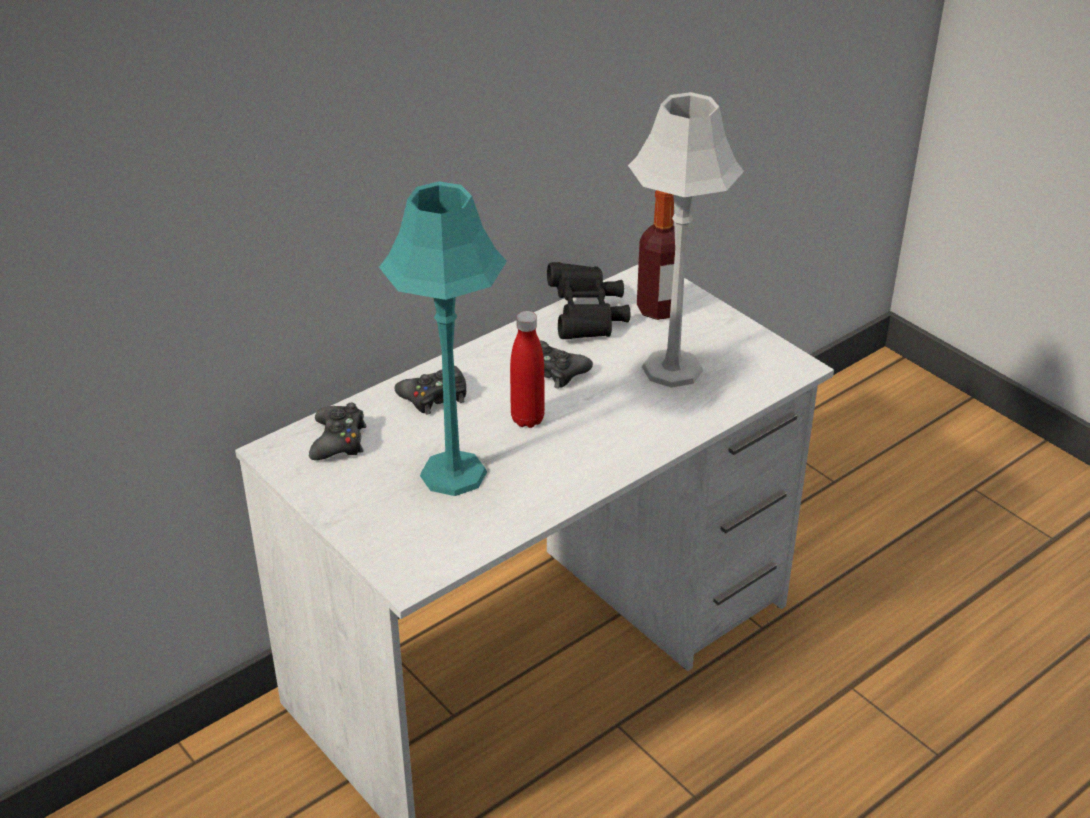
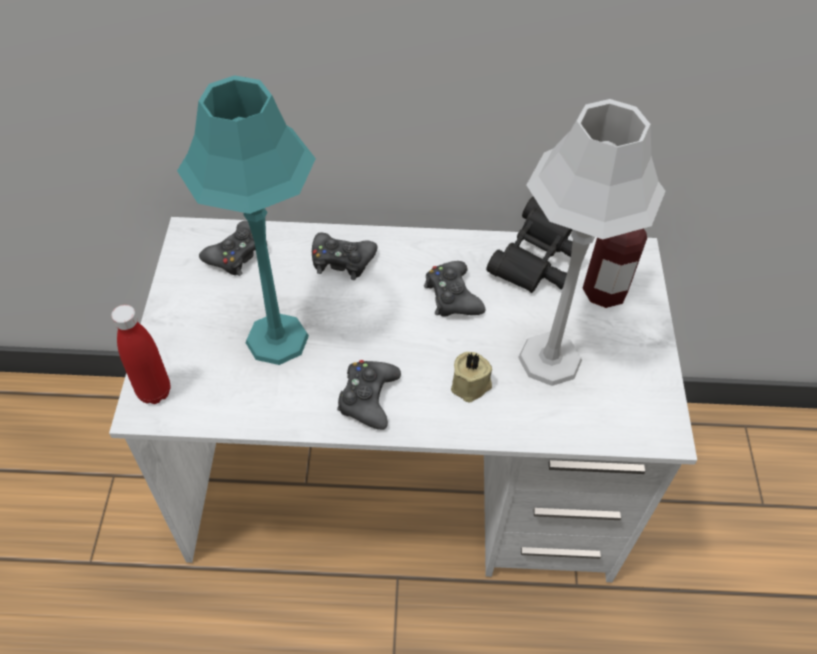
camera: 40 degrees right, 15 degrees up
(527, 419) = (383, 328): red bottle -> red bottle (154, 392)
(575, 466) = (368, 398): none -> black game controller
(639, 415) = (471, 386): none -> beige candle

